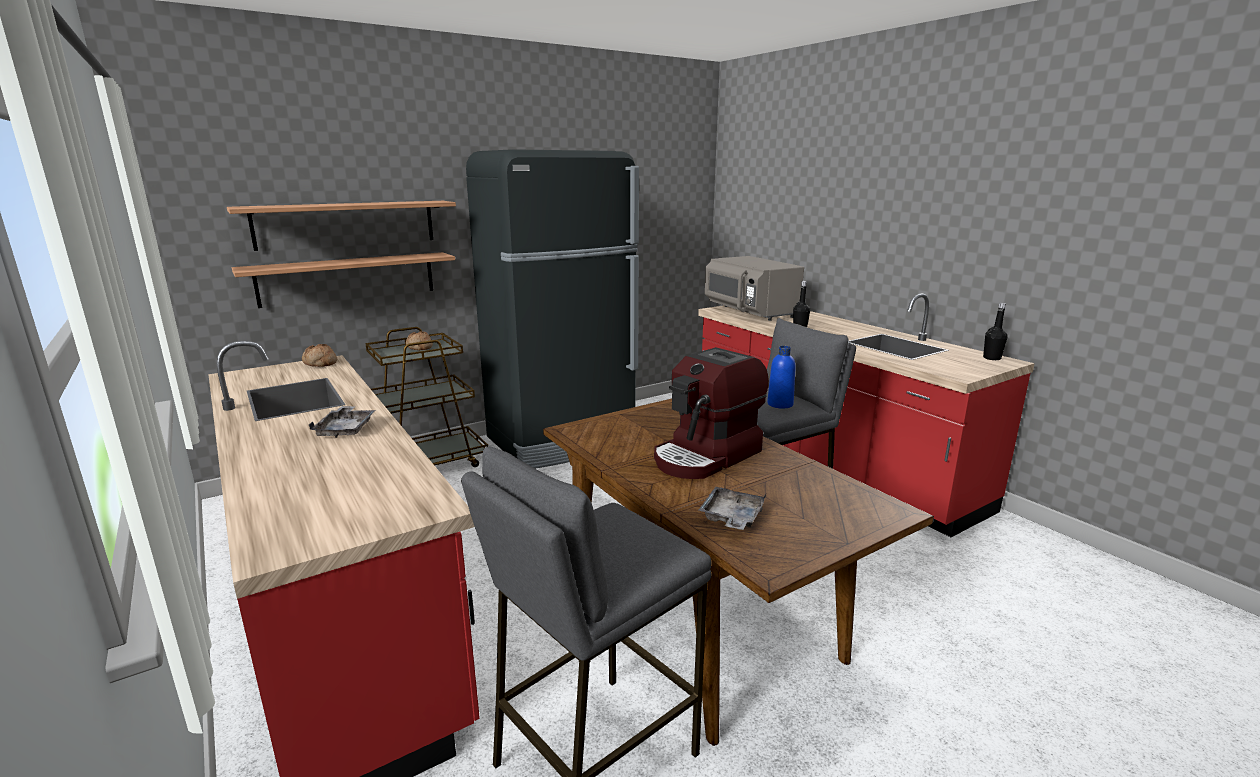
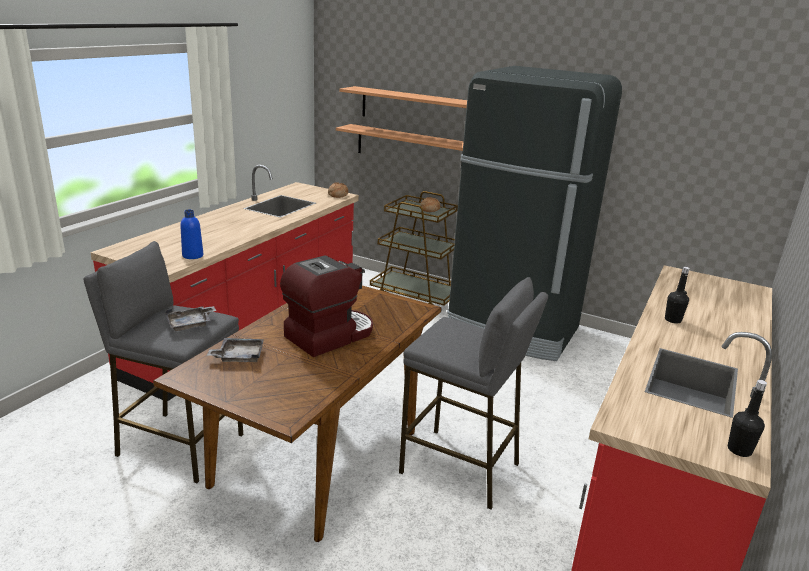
camera: 60 degrees right, 5 degrees up
(346, 429) = (246, 227): grey tray -> grey tray (190, 324)
(707, 456) = (329, 335): coffee machine -> coffee machine turned 120 degrees clockwise
(750, 312) = (698, 288): grey microwave -> none
(780, 404) = (457, 346): blue bottle -> blue bottle (193, 256)

